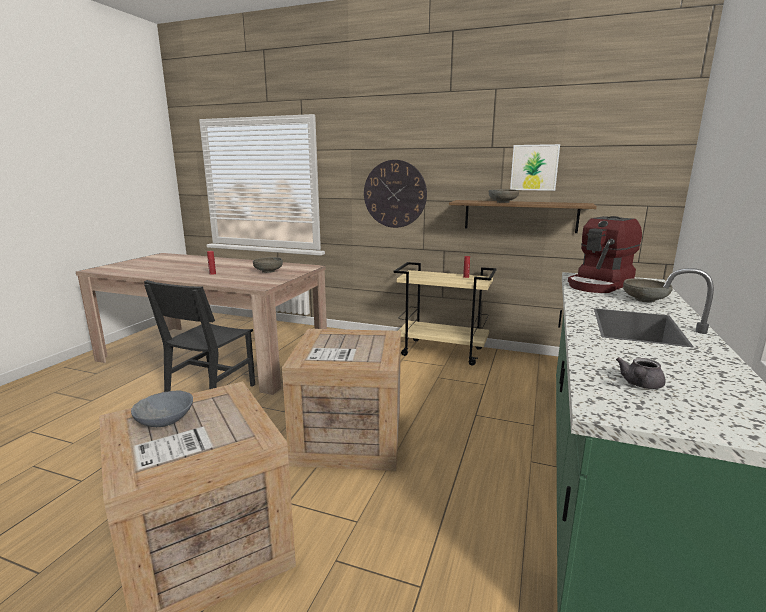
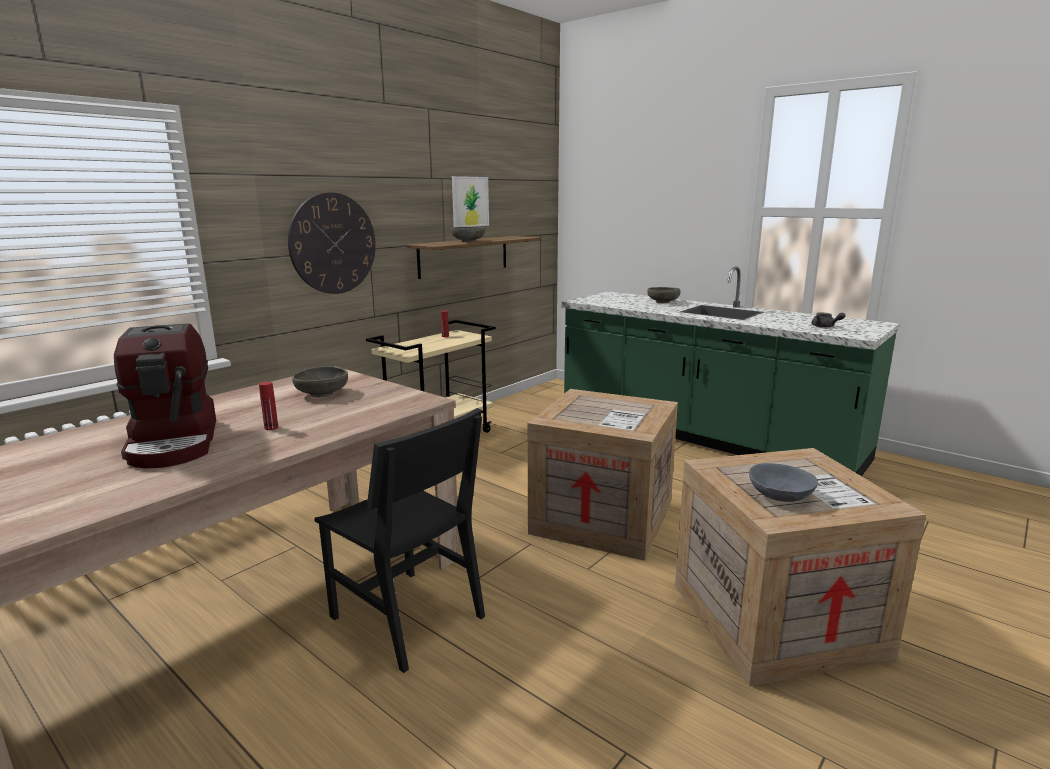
camera: 70 degrees left, 0 degrees up
(600, 284) = (613, 301): coffee machine -> coffee machine (175, 442)

